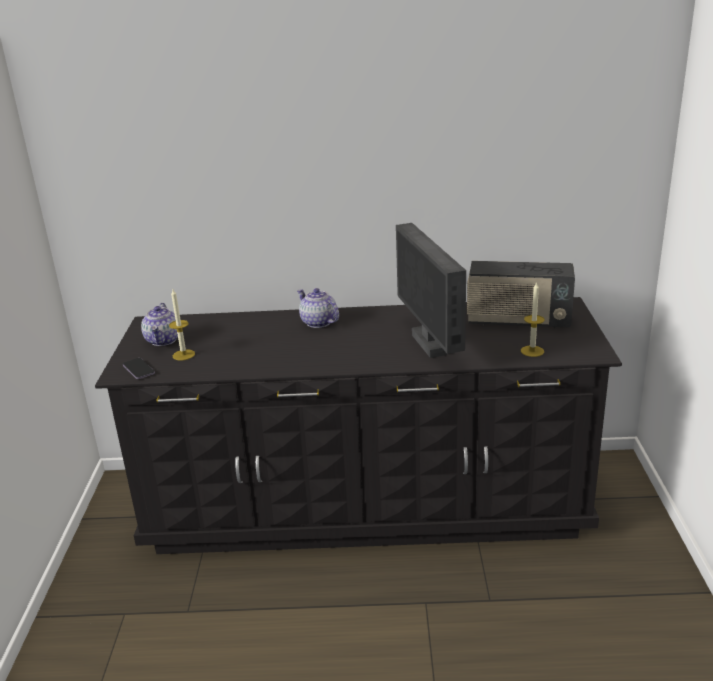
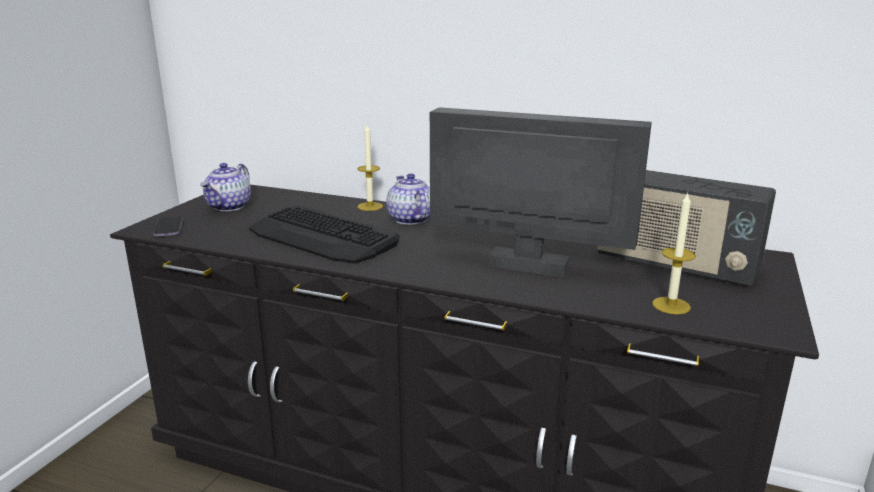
camera: 20 degrees right, 5 degrees down
(183, 355) = (230, 223): candle -> candle (370, 206)
(268, 351) = (322, 236): none -> keyboard
(431, 344) = (527, 268): monitor -> monitor turned 105 degrees clockwise

